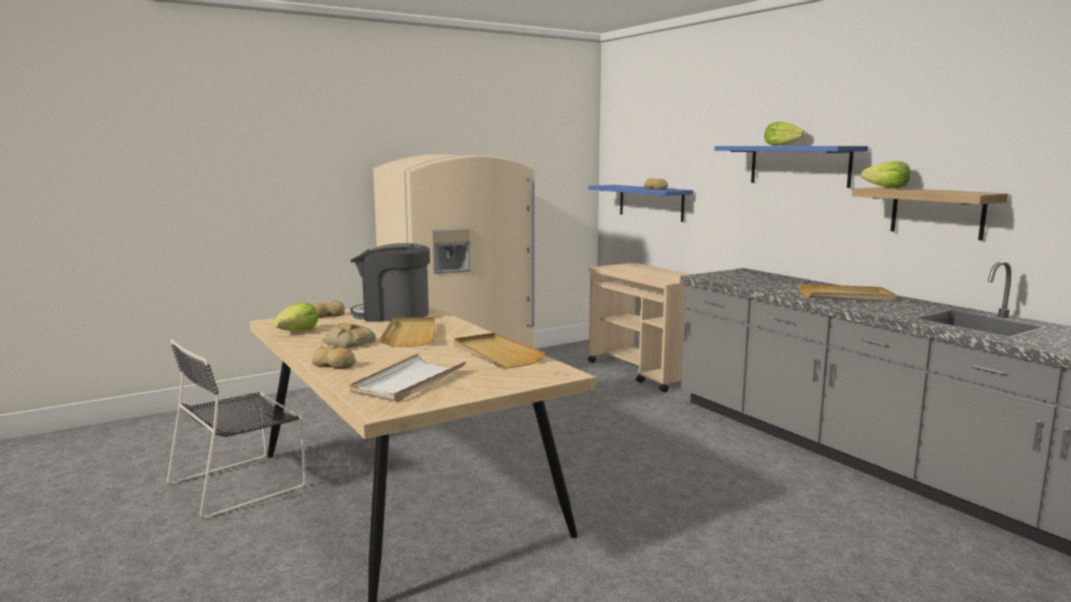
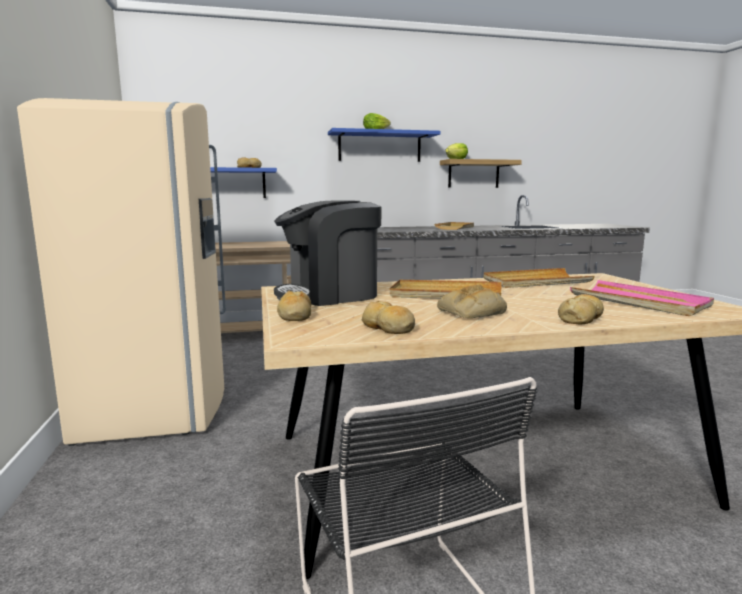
camera: 70 degrees left, 0 degrees up
(298, 331) = (388, 328): lettuce -> bread
(393, 314) = (330, 295): coffee machine -> coffee machine turned 45 degrees clockwise
(408, 382) = (639, 302): white tray -> pink tray

